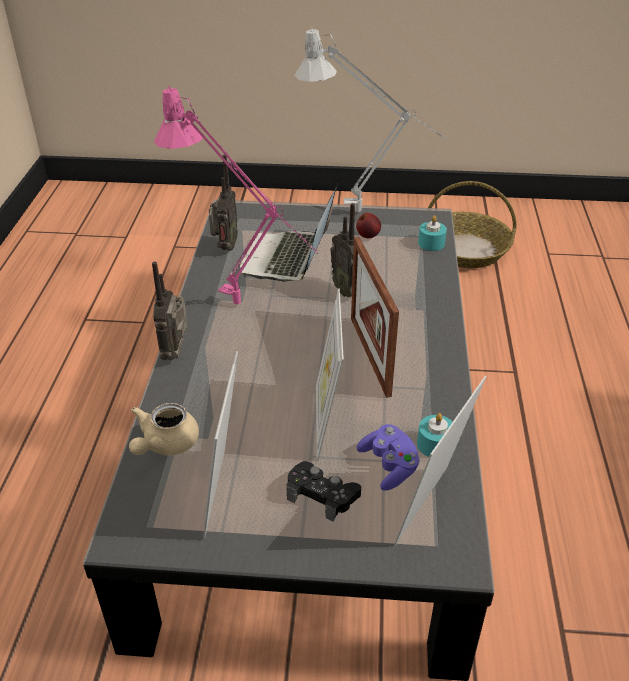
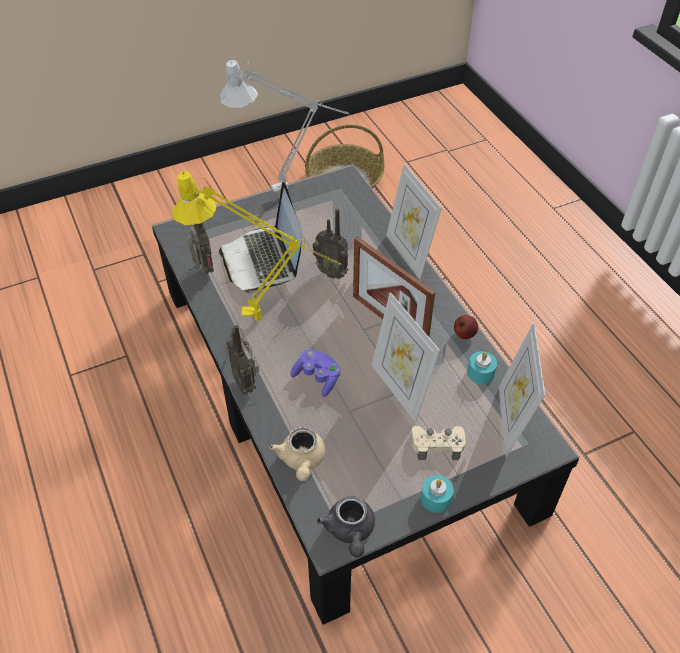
camera: 30 degrees left, 10 degrees up
(151, 535) = (350, 531): none -> grey teapot
(225, 493) = (374, 476): picture frame -> picture frame (409, 255)
(246, 308) = (268, 320): pink table lamp -> yellow table lamp
(322, 495) = (437, 445): black game controller -> beige game controller
(368, 236) = (309, 214): apple -> apple (464, 334)
(389, 466) = (463, 403): purple game controller -> purple game controller (317, 378)
(431, 243) = (362, 203): turquoise candle -> turquoise candle (436, 498)

